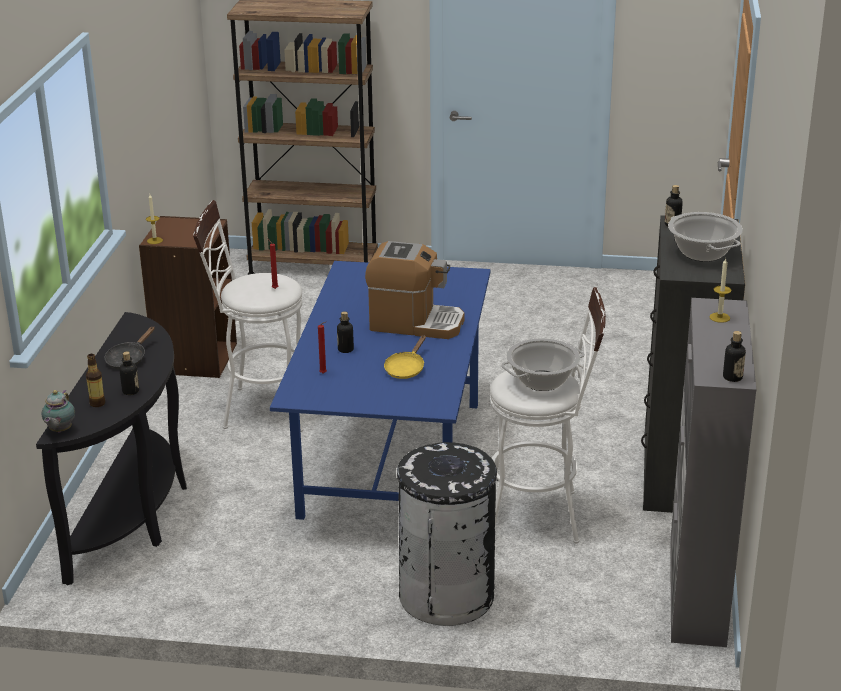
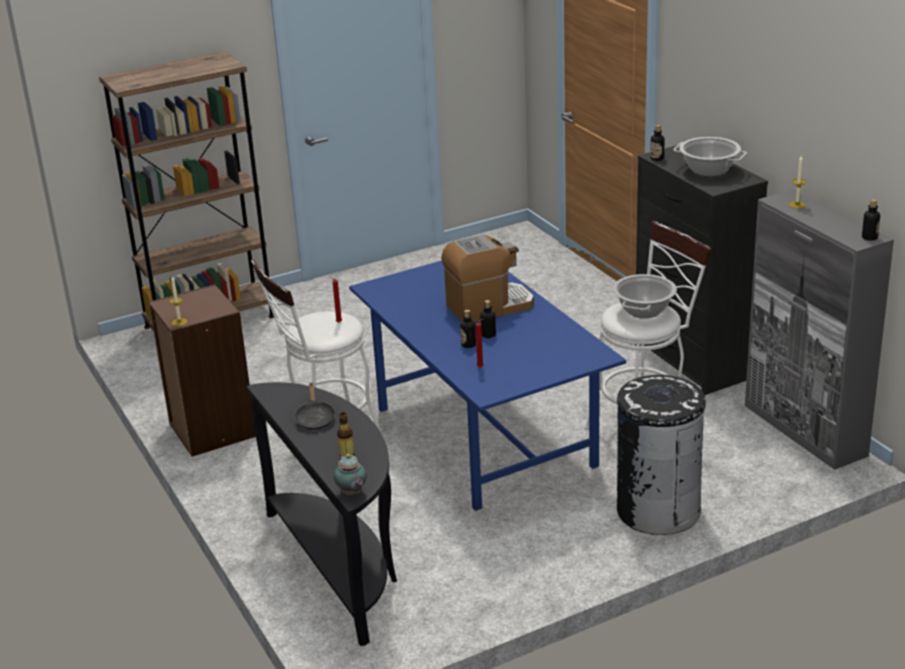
camera: 35 degrees left, 0 degrees up
(130, 391) = (359, 440): bottle -> bottle (488, 335)
(406, 368) = (535, 340): yellow frying pan -> none

